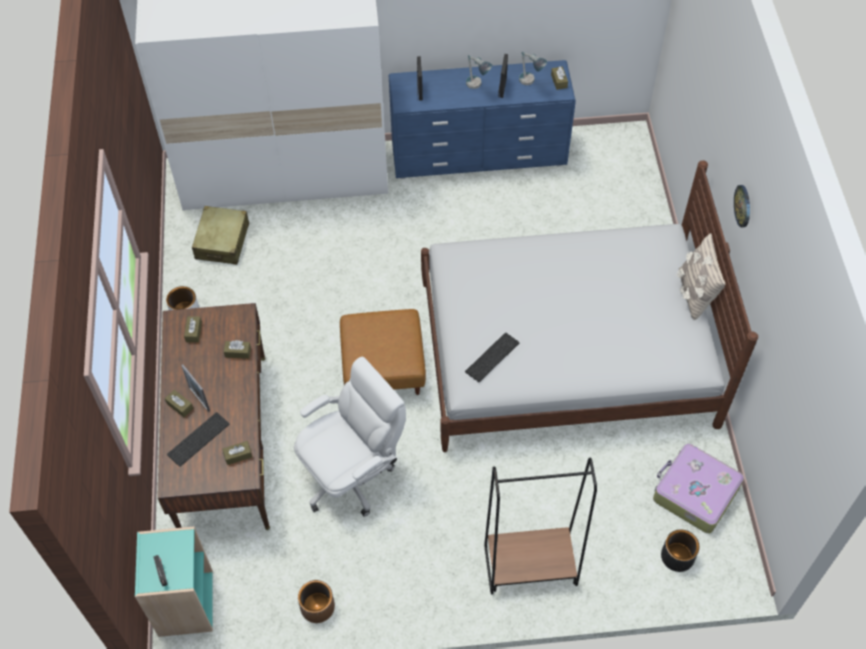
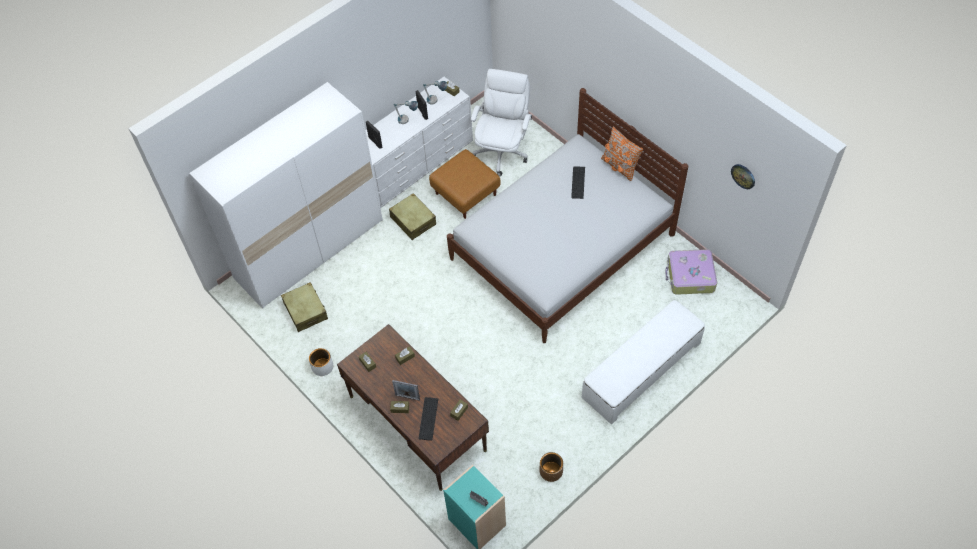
camera: 35 degrees left, 0 degrees up
(352, 473) = (505, 388): white office chair -> white office chair (502, 150)
(384, 369) = (471, 321): brown ottoman -> brown ottoman (466, 194)
(421, 215) = (413, 221): none -> beige suitcase
(478, 156) = (416, 166): blue dresser -> white dresser
(492, 358) = (546, 268): keyboard -> keyboard (579, 183)
(530, 566) = (641, 370): clothes rack -> white bench
(677, 557) = (709, 314): black planter -> none
(695, 293) = (619, 166): beige pillow -> orange pillow
(743, 206) = (634, 99): wall clock -> wall clock (743, 176)

